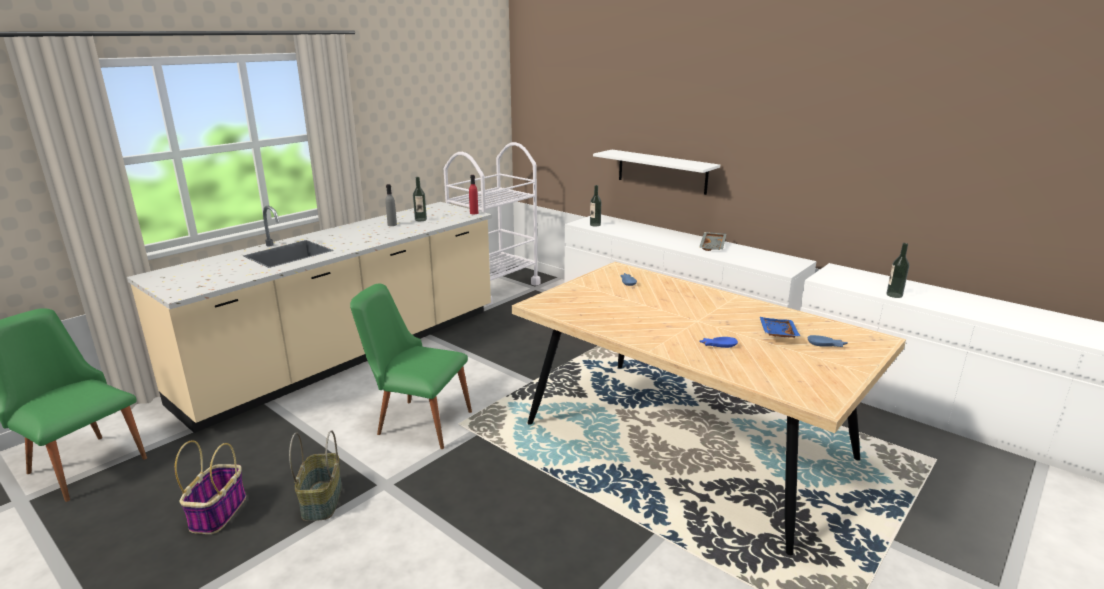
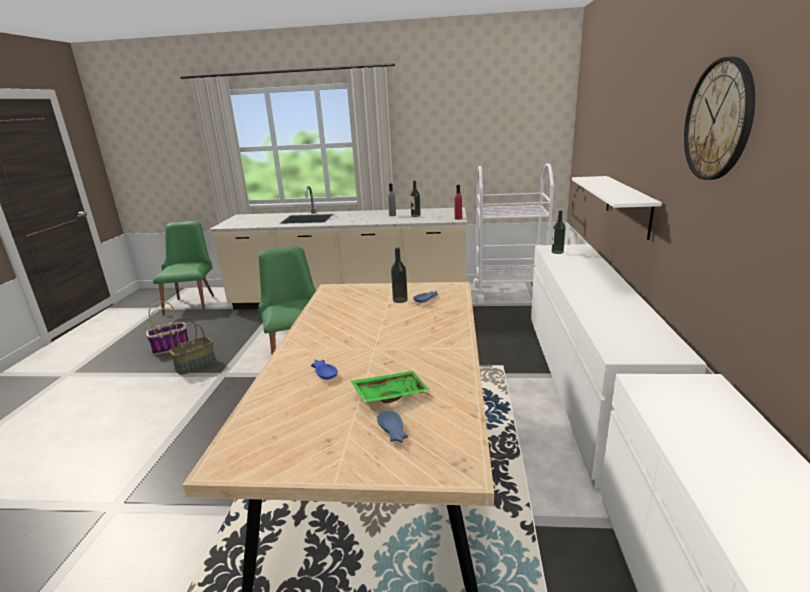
camera: 55 degrees right, 0 degrees up
(713, 246) = (615, 302): grey tray -> none
(776, 334) = (390, 394): blue tray -> green tray
(785, 106) = (718, 120): none -> wall clock
(894, 295) = (693, 453): bottle -> bottle (400, 300)

